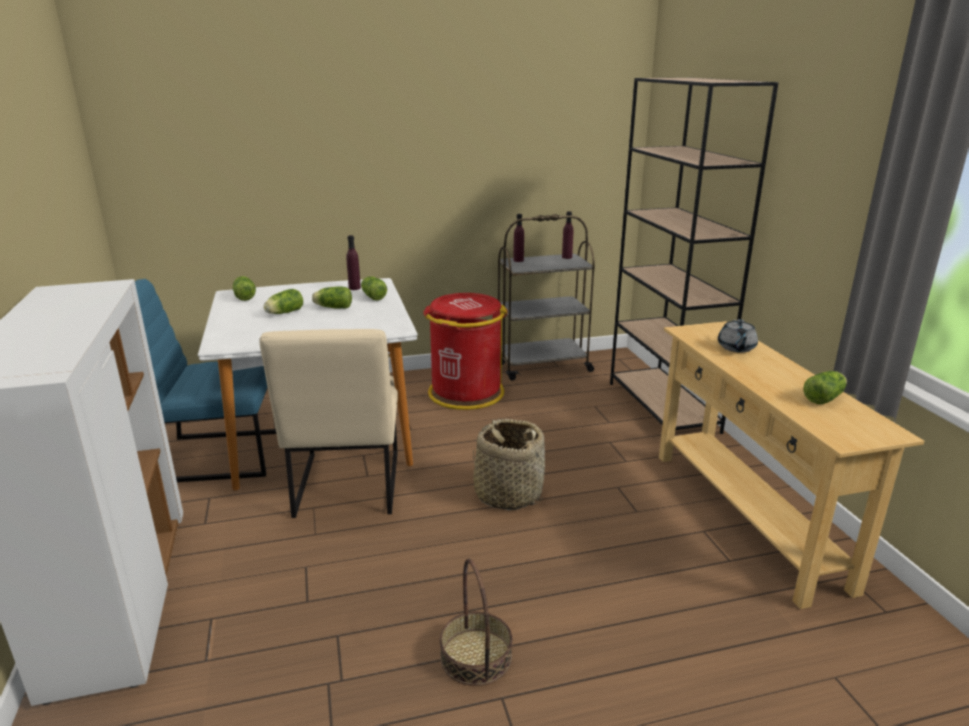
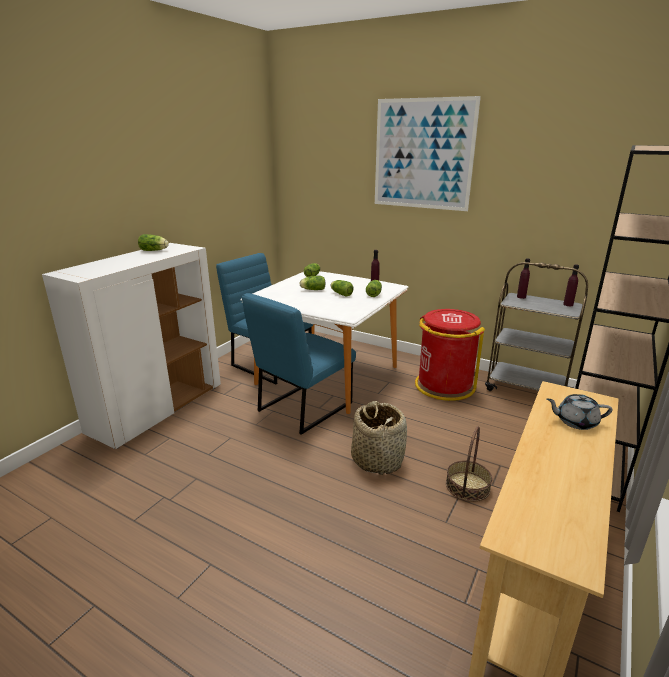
camera: 45 degrees right, 0 degrees up
(346, 485) = (302, 407): beige chair -> blue chair
(363, 97) = (423, 154): none -> picture
(476, 656) = (230, 534): basket -> basket (467, 486)
(736, 348) = (575, 422): grey teapot -> grey teapot turned 45 degrees clockwise
(825, 398) = (573, 499): lettuce -> lettuce (155, 250)

